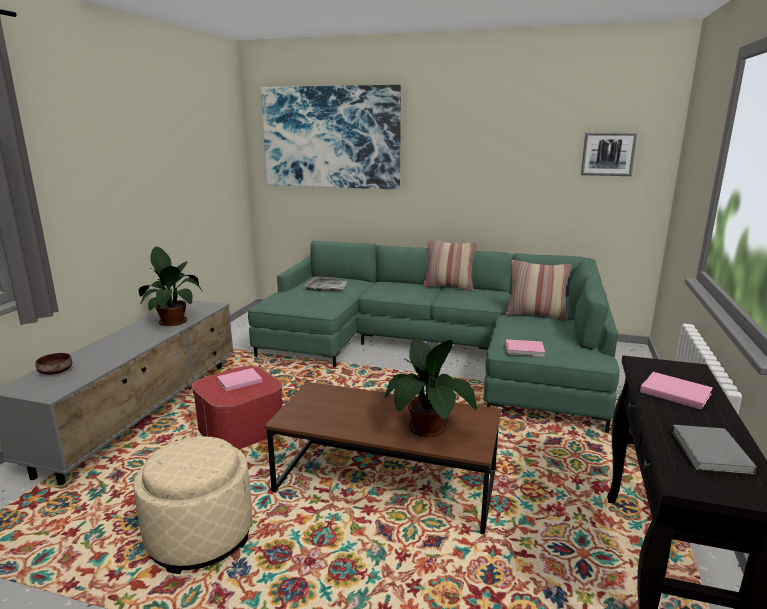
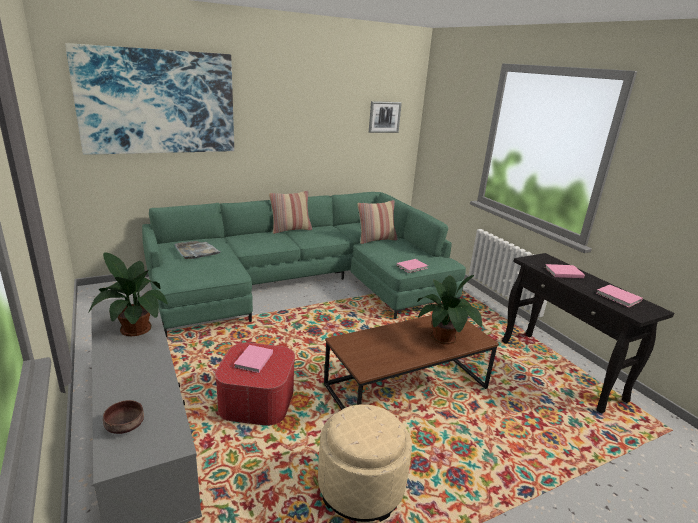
camera: 45 degrees left, 5 degrees up
(710, 453) = (619, 298): grey book -> pink book

